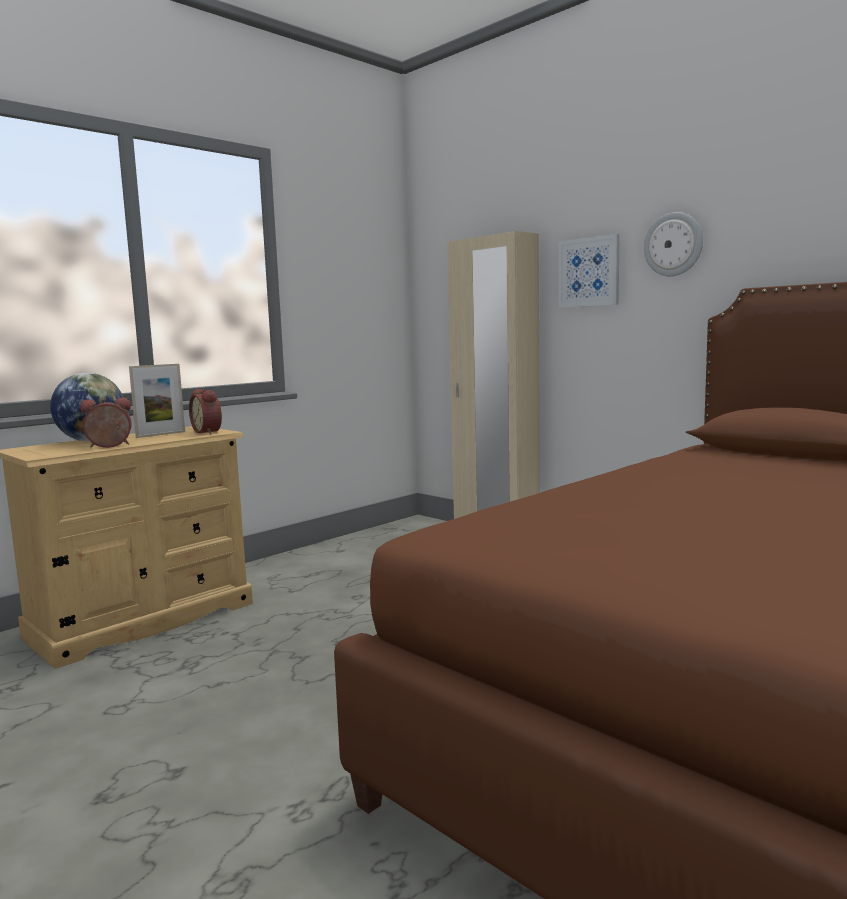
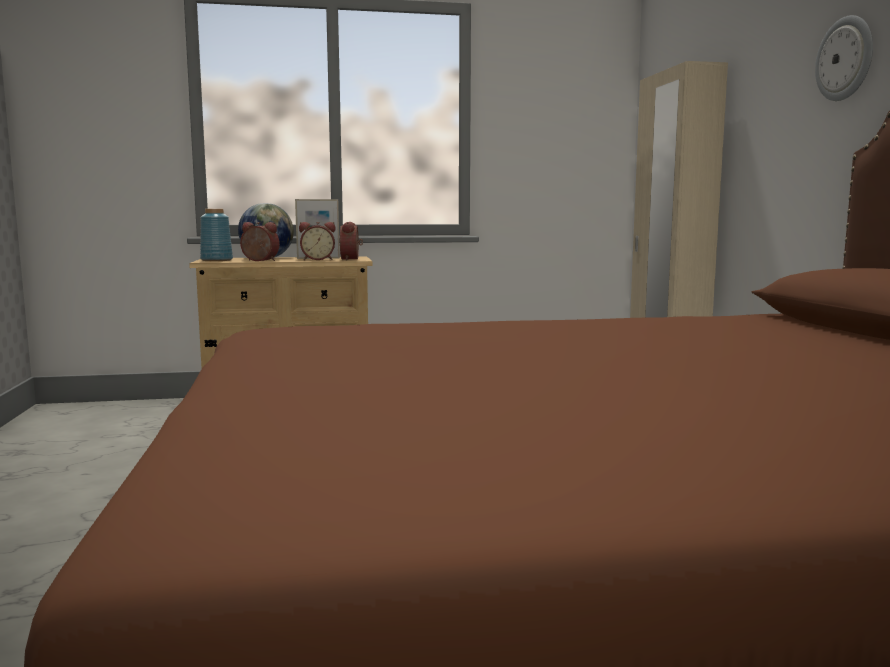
camera: 35 degrees right, 0 degrees up
(44, 452) = (216, 260): none -> blue vase
(172, 436) = (318, 259): none -> alarm clock
(589, 272) = (767, 103): picture -> none

